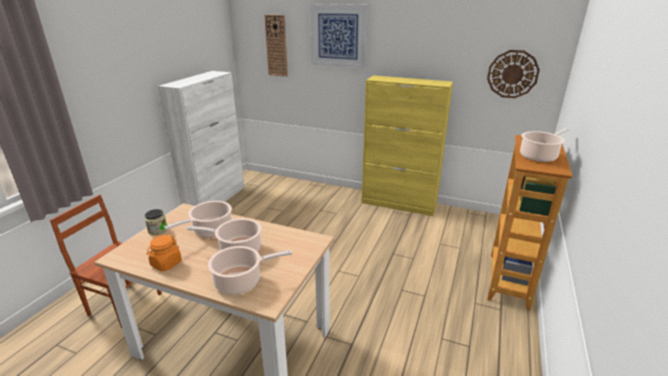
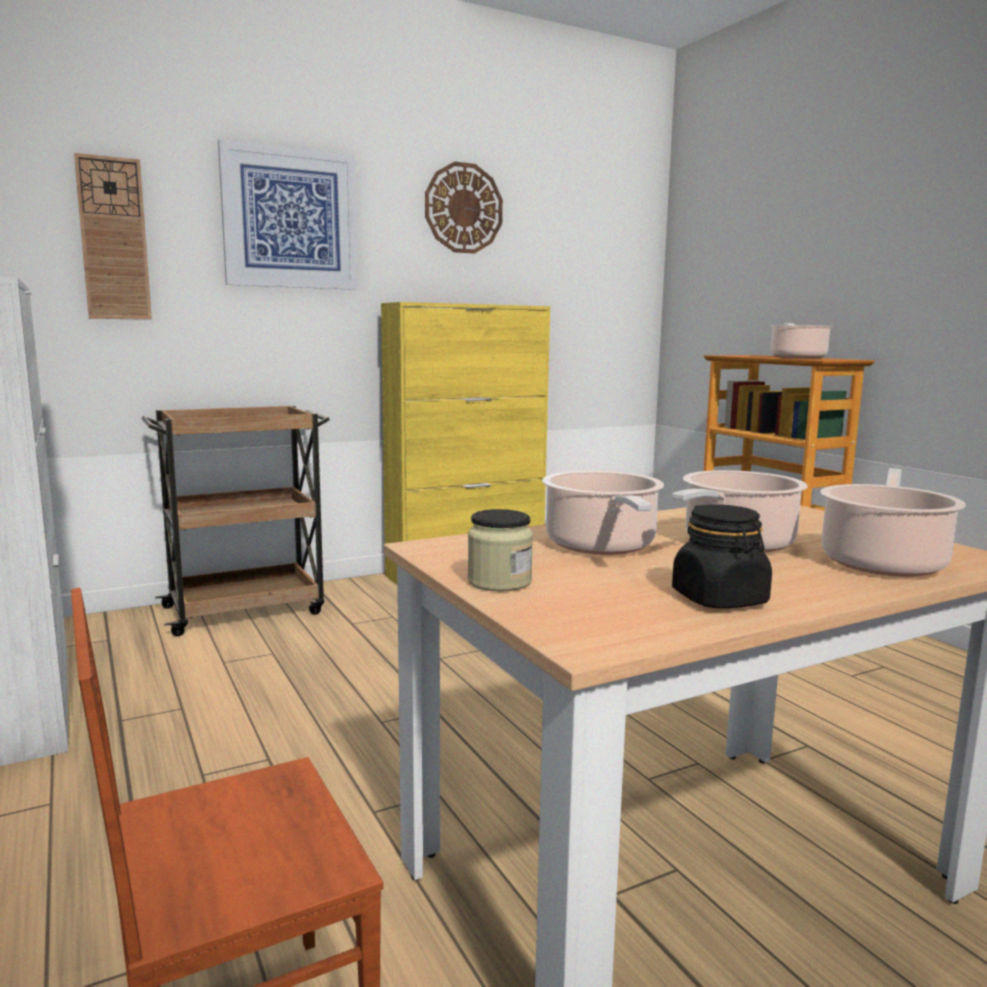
camera: 50 degrees left, 15 degrees down
(166, 264) = (720, 599): orange jar -> black jar
(304, 190) = (246, 609): none -> brown cart
(512, 74) = (600, 292): wall clock -> wall clock (463, 208)

